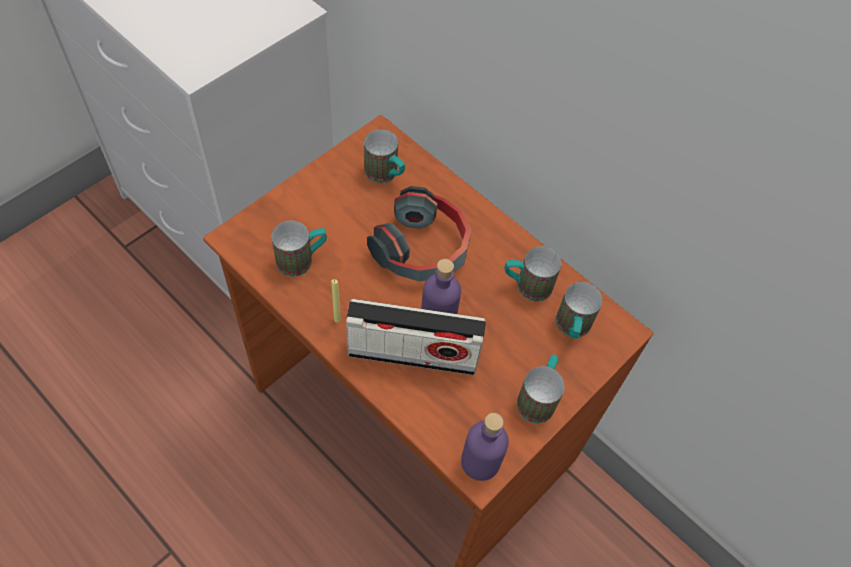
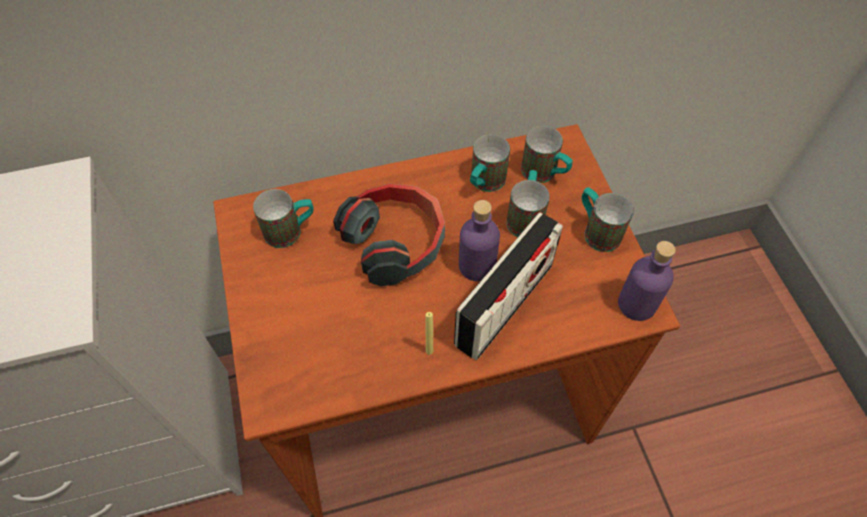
camera: 55 degrees left, 0 degrees up
(302, 259) = (340, 351): mug -> mug (525, 216)

